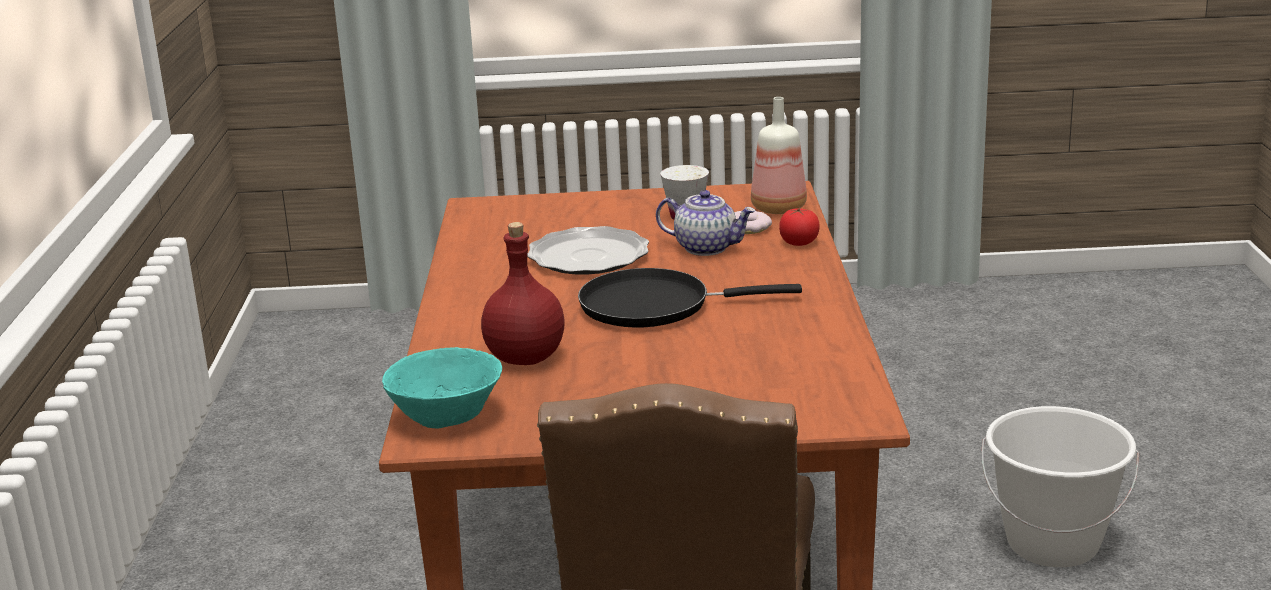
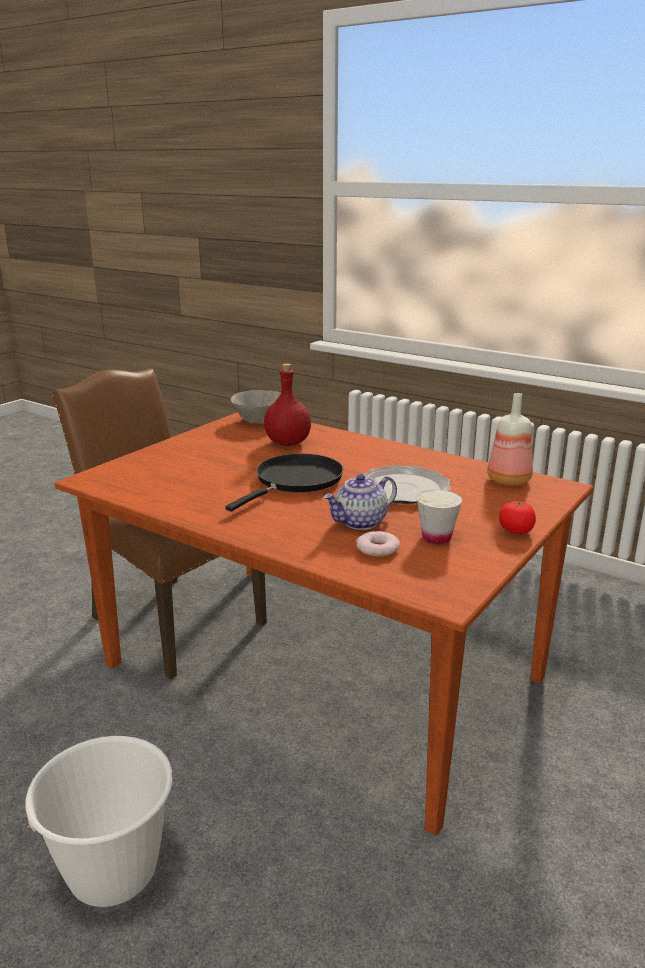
camera: 125 degrees right, 0 degrees up
(448, 417) = (258, 421): turquoise bowl -> grey bowl
(778, 209) = (401, 575): bottle -> bottle (507, 480)
(799, 242) = (317, 553): tomato -> tomato (516, 531)

